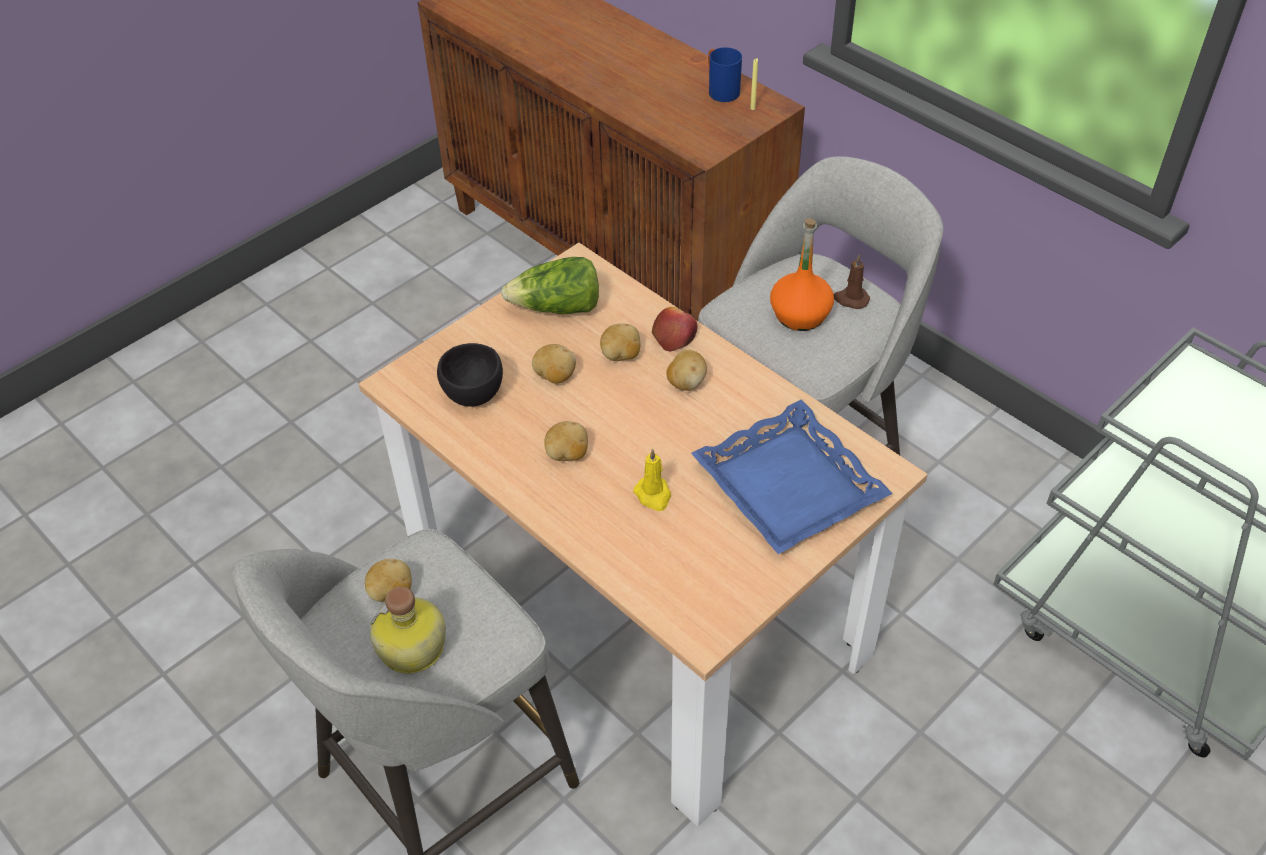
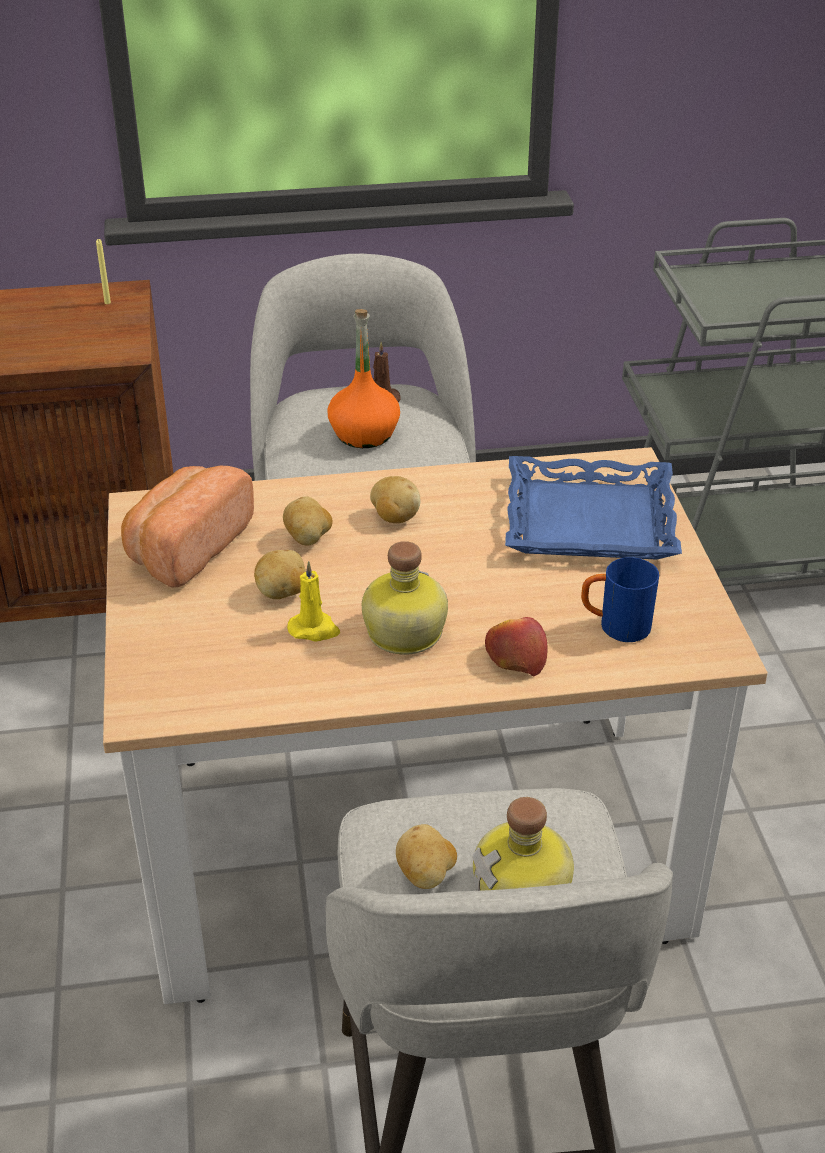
camera: 55 degrees left, 10 degrees down
(475, 393) = (236, 658): black bowl -> none
(557, 308) = (186, 548): lettuce -> bread
(567, 455) = (402, 633): potato -> bottle
(653, 495) = (517, 603): yellow candle -> yellow candle (314, 629)
(674, 335) = (322, 496): apple -> apple (515, 657)
(720, 90) = (53, 306): blue mug -> blue mug (615, 626)

